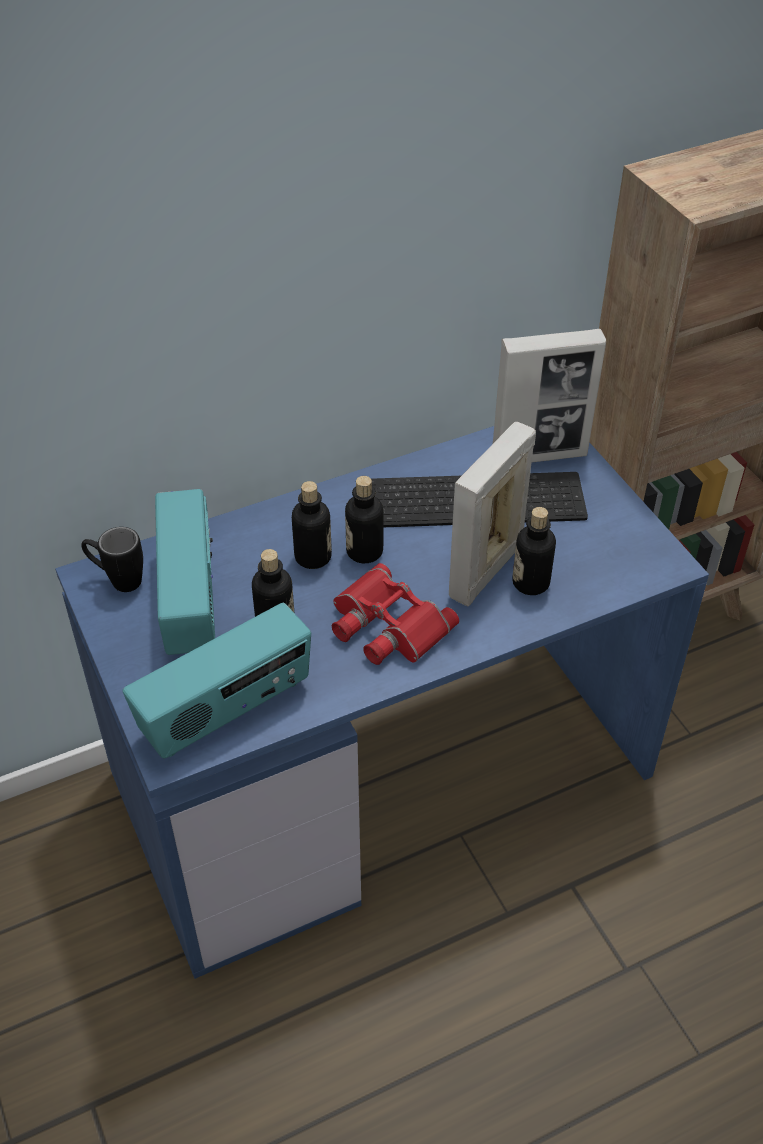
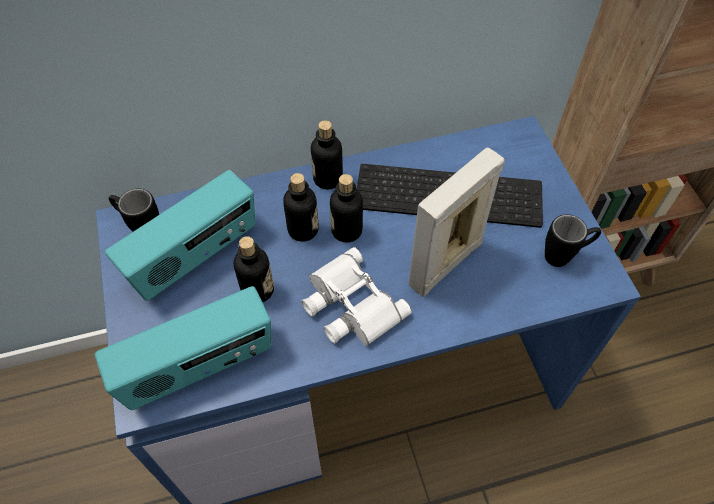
camera: 10 degrees right, 10 degrees up
(191, 601) = (195, 257): radio -> radio turned 45 degrees clockwise
(386, 625) = (349, 305): red binoculars -> white binoculars
(530, 583) = (481, 281): bottle -> bottle (328, 179)
(539, 455) = (512, 160): picture frame -> none
(618, 545) = (565, 255): none -> black mug

